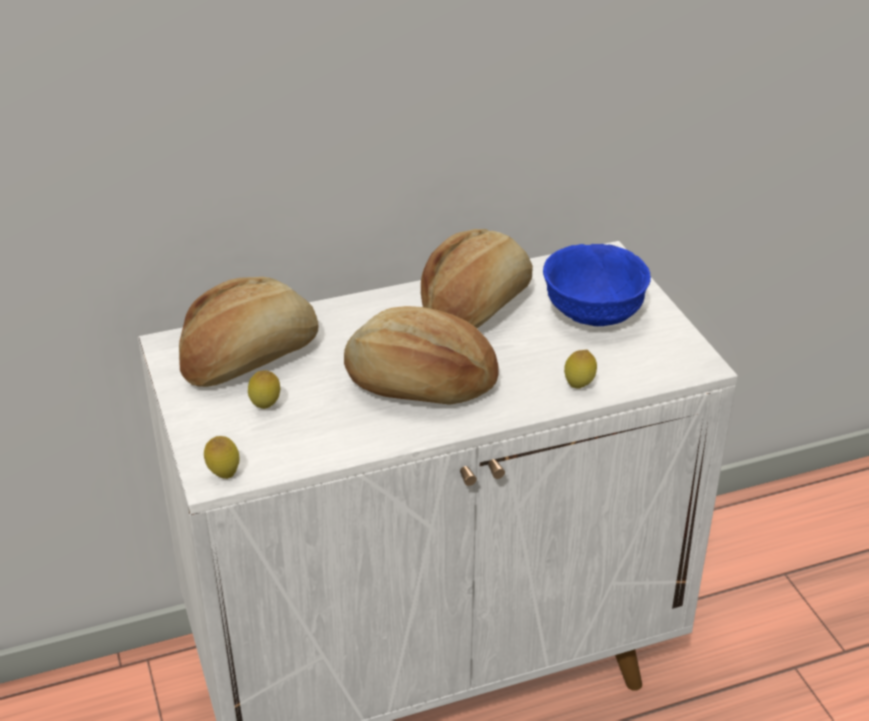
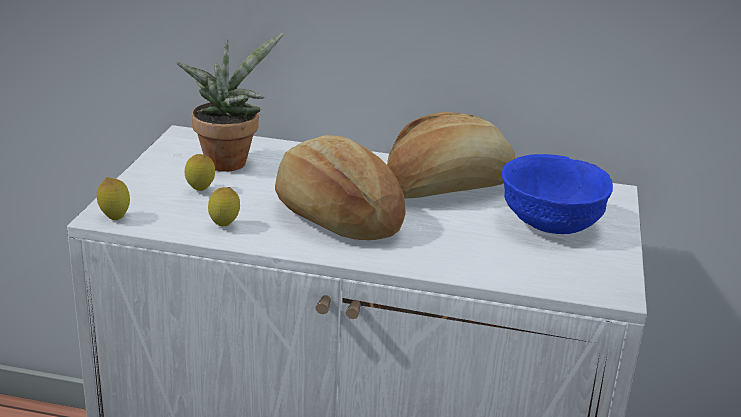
camera: 30 degrees right, 10 degrees down
(249, 359) = (228, 160): bread -> potted plant
(579, 386) = (474, 266): lemon -> lemon (224, 226)

